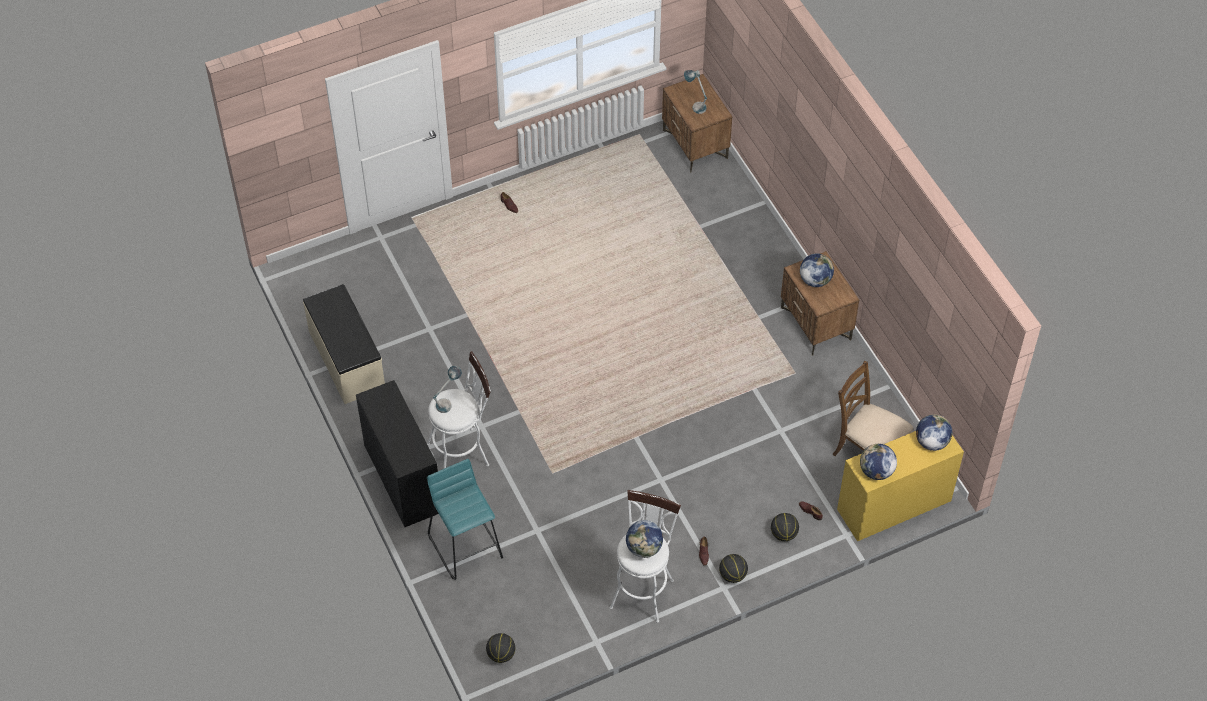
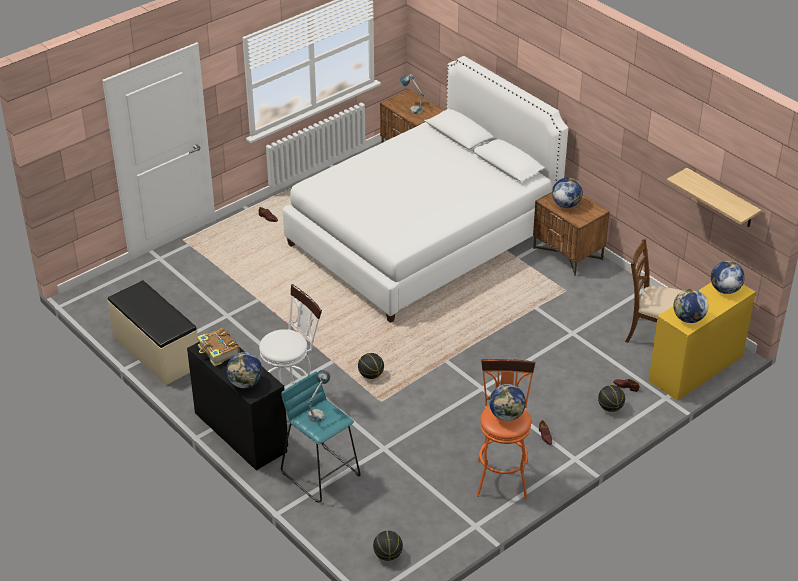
camera: 15 degrees left, 15 degrees down
(384, 407) = (218, 352): none -> book
(400, 451) = (245, 383): none -> globe
(448, 402) = (277, 339): table lamp -> table lamp (319, 412)
(643, 589) = (501, 474): white stool -> orange stool
(666, 267) = (423, 237): none -> white bed
(732, 575) = (578, 448): basketball -> basketball (371, 375)
(948, 347) = (721, 199): none -> shelf

